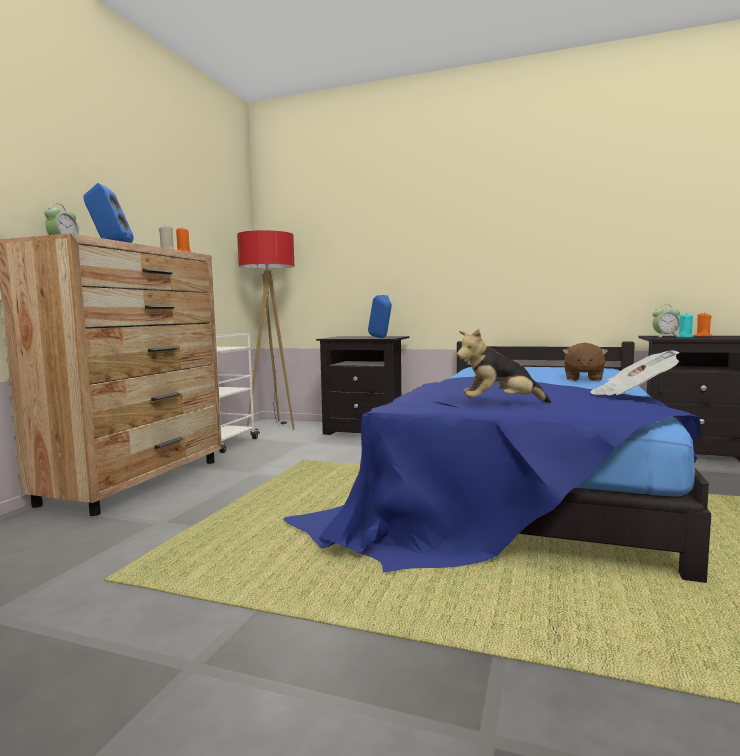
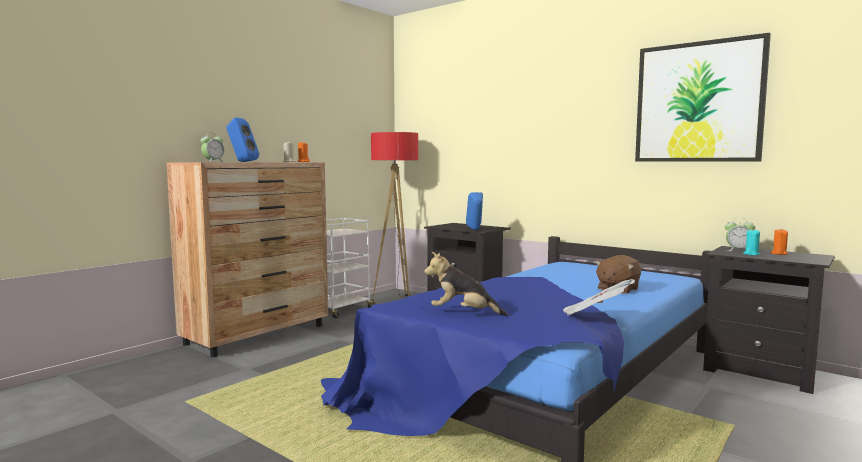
camera: 20 degrees right, 0 degrees up
(610, 196) = (698, 102): none -> picture

